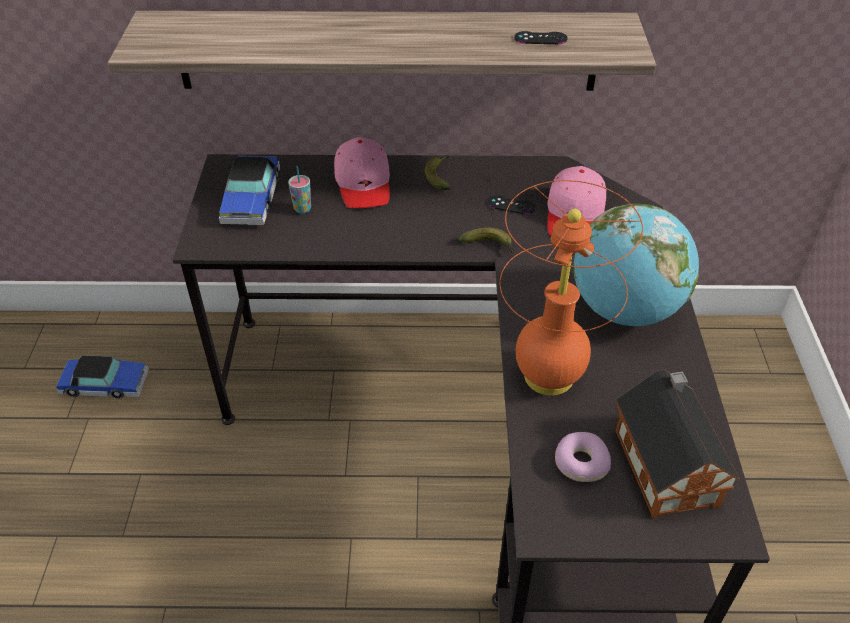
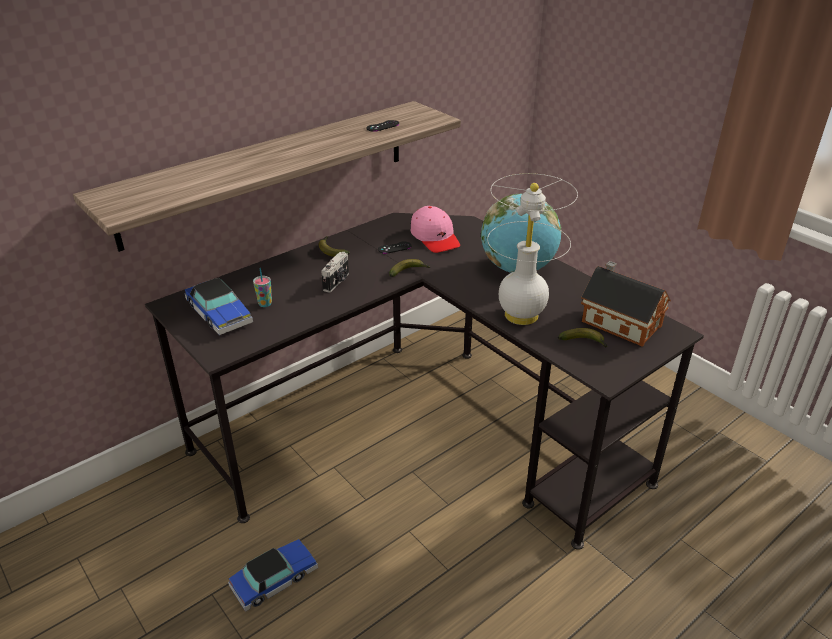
camera: 40 degrees left, 10 degrees down
(105, 384) = (109, 557): toy car -> toy car (274, 579)
(363, 183) = (288, 274): pink cap -> none
(399, 219) = (337, 282): none -> camera
(549, 377) = (522, 315): orange table lamp -> white table lamp
(580, 463) = (584, 343): donut -> banana

